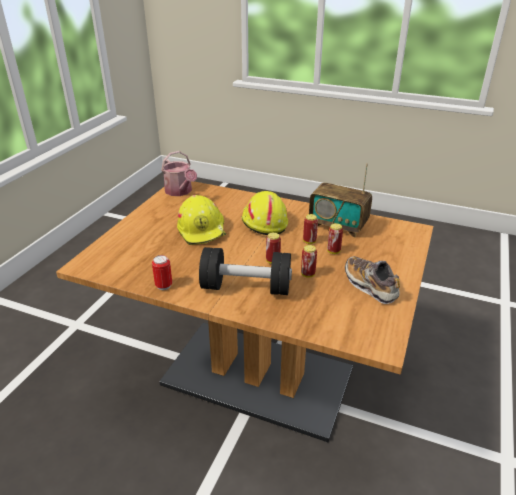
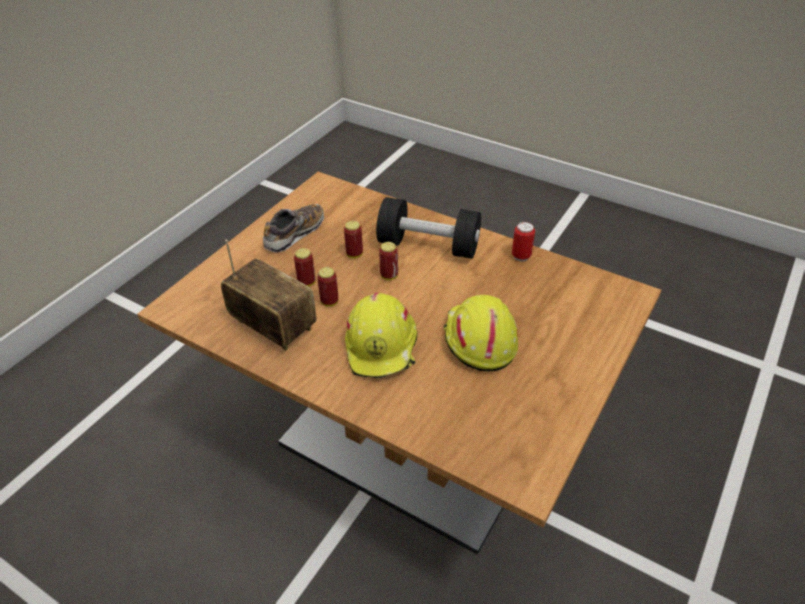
camera: 170 degrees left, 10 degrees up
(180, 191) = (525, 455): watering can -> none
(370, 286) = (294, 235): shoe -> shoe turned 120 degrees counterclockwise

